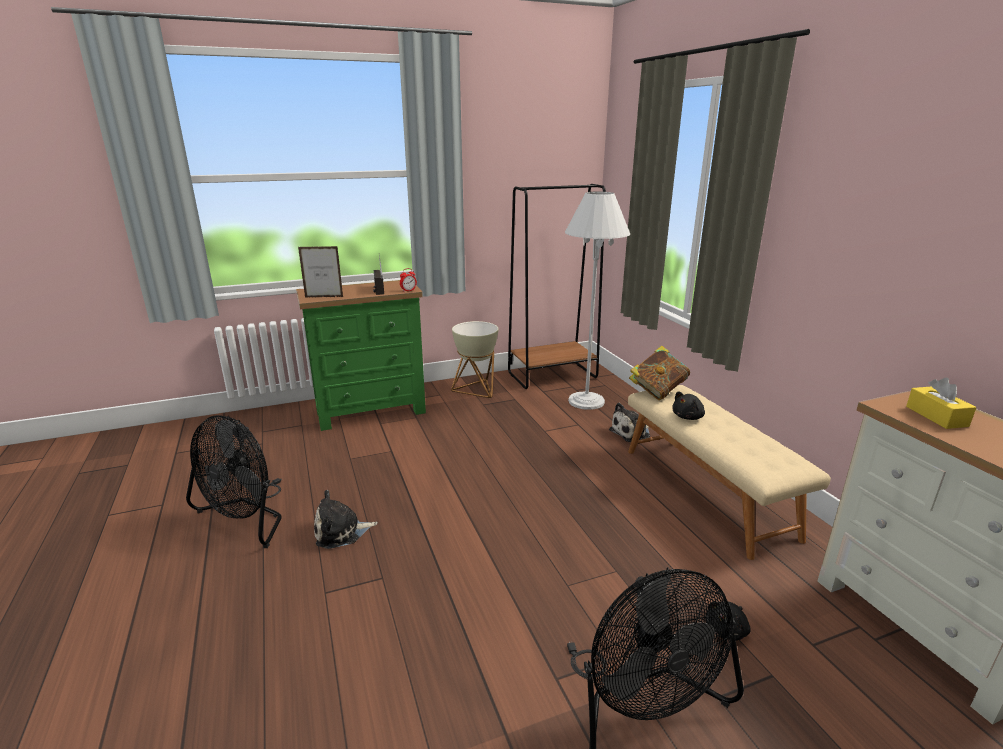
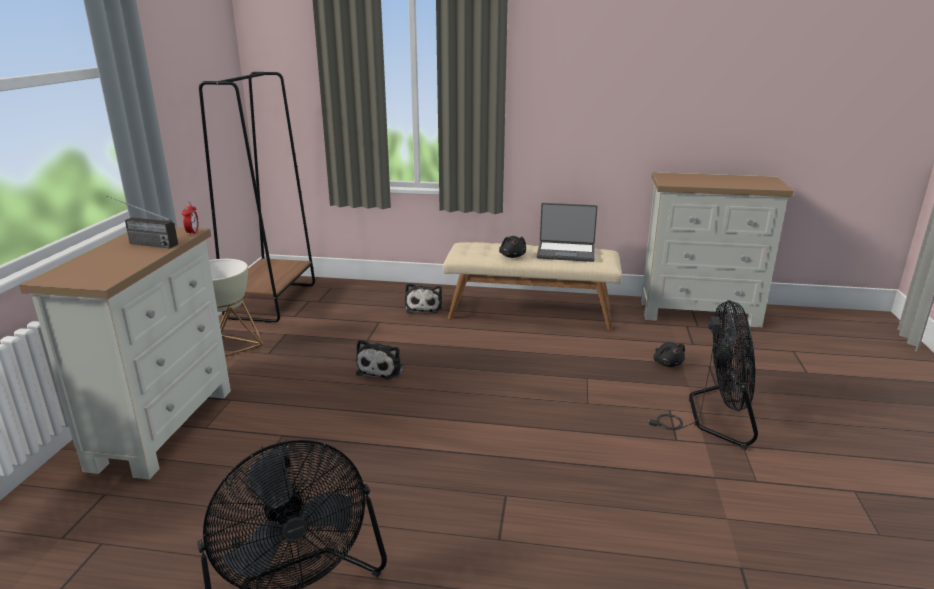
camera: 60 degrees left, 0 degrees up
(324, 297) = (112, 273): picture frame -> none
(341, 532) = (405, 507): plush toy -> plush toy (382, 369)
(371, 412) = (165, 427): green dresser -> white dresser
(586, 401) = (345, 305): white floor lamp -> none
(657, 391) = (460, 251): book -> none
(748, 441) = (566, 252): none -> laptop
(936, 416) = (688, 180): yellow tissue box -> none

